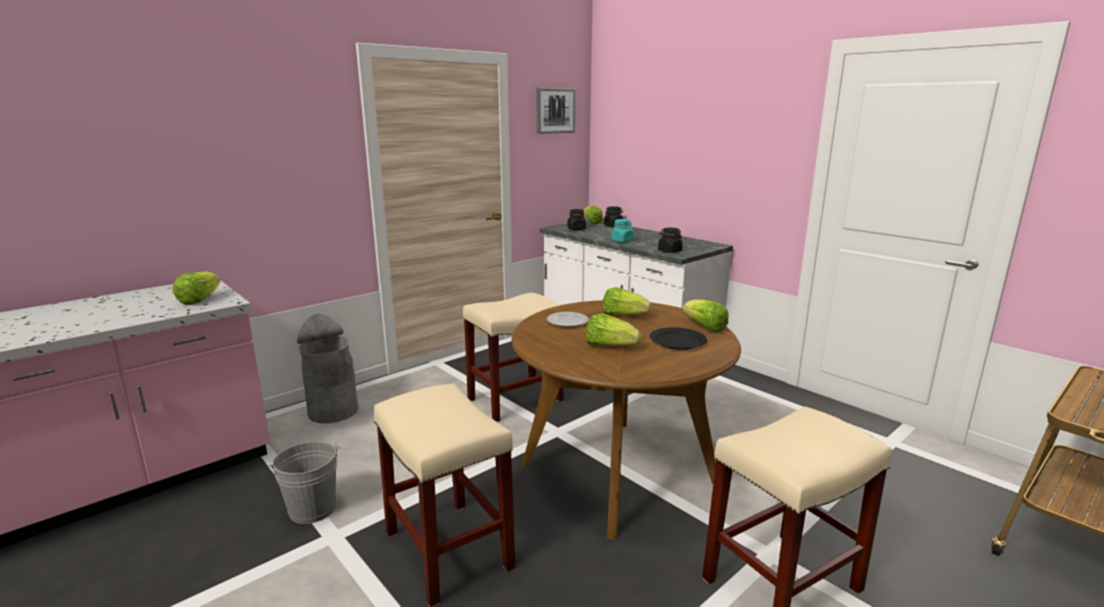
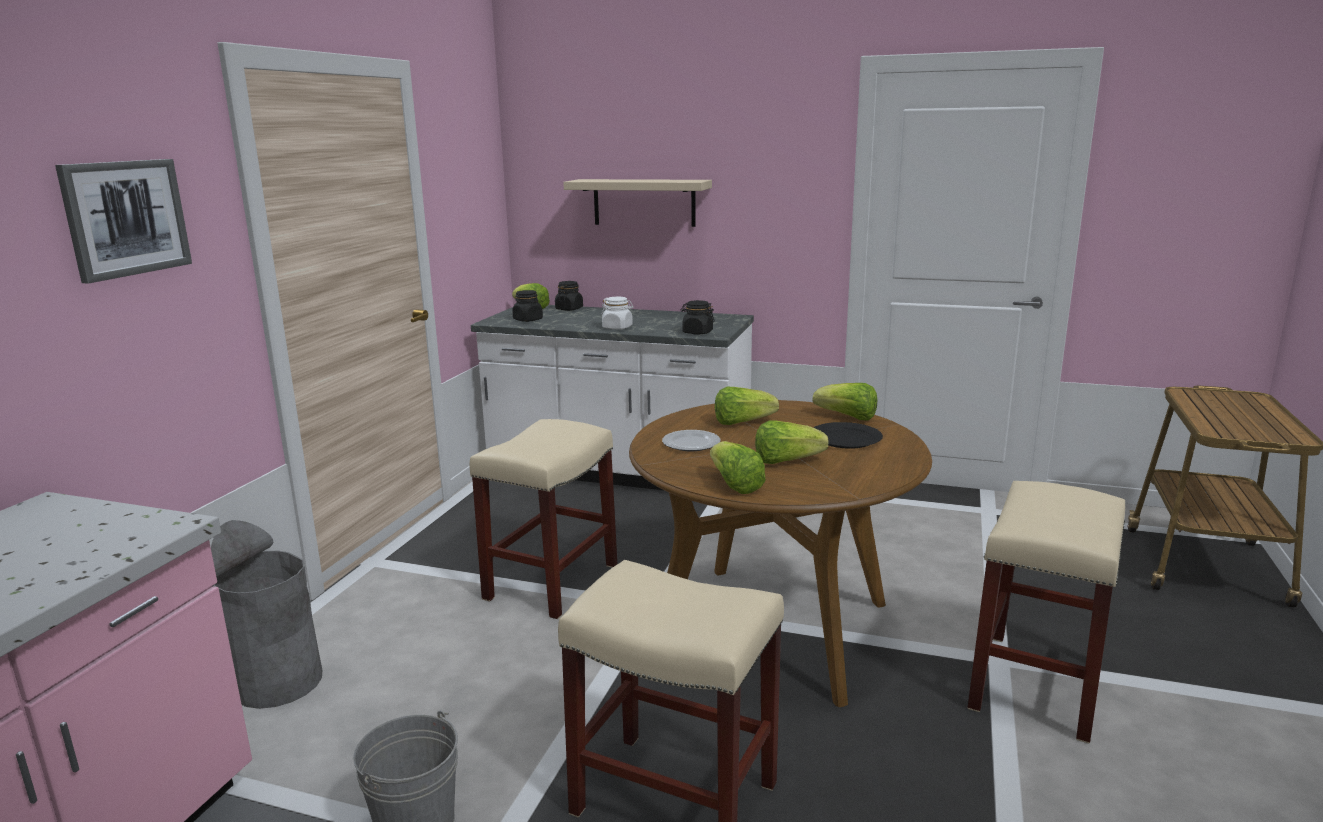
camera: 30 degrees left, 0 degrees up
(199, 300) = (105, 535): lettuce -> lettuce (734, 485)
(555, 110) = (467, 146): picture -> picture (125, 218)
(622, 241) = (617, 327): turquoise jar -> white jar
(668, 154) = (644, 202): none -> beige shelf

